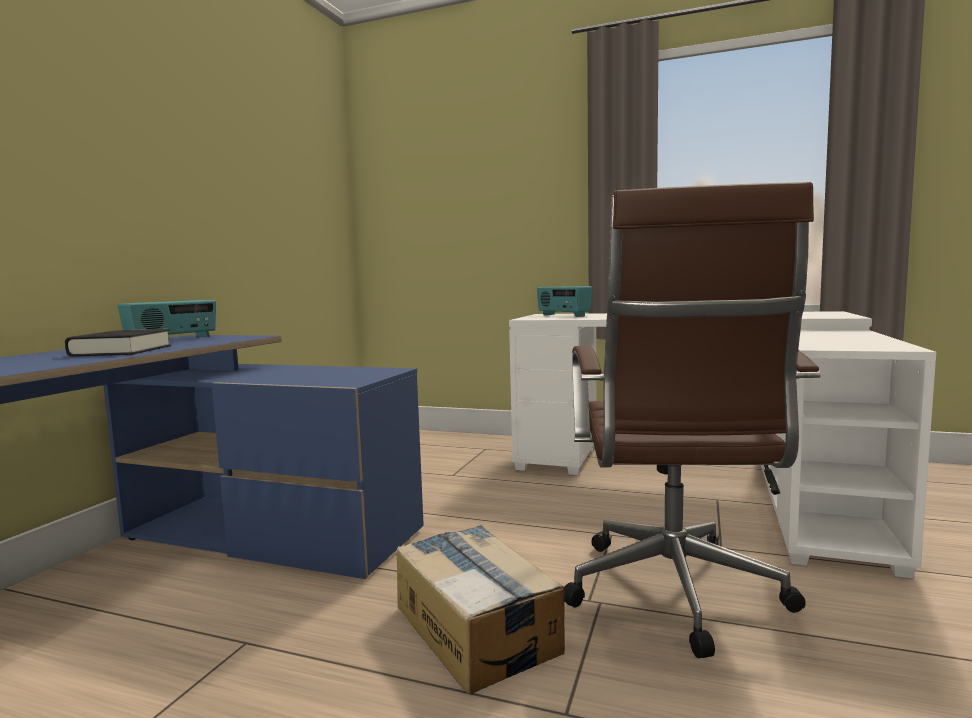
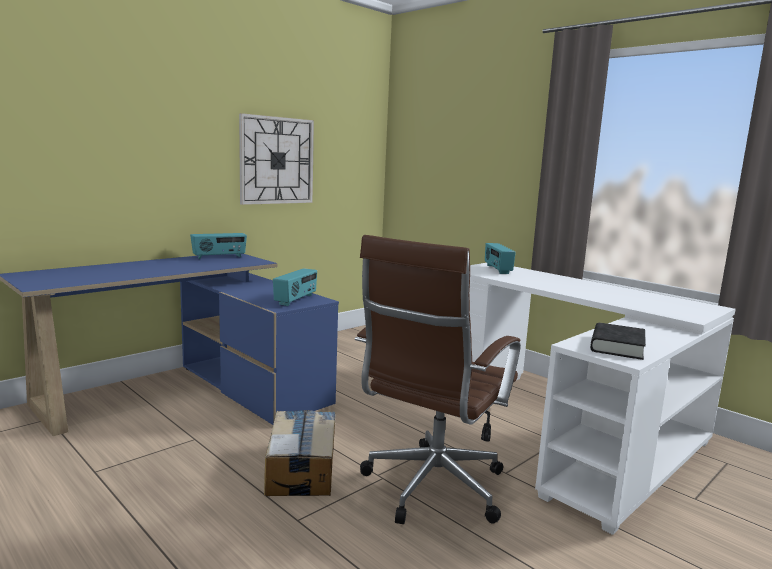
camera: 25 degrees right, 5 degrees up
(122, 351) = (178, 267): black book -> black book (617, 346)
(230, 197) = (277, 160): none -> wall clock
(355, 374) = (296, 300): none -> radio

